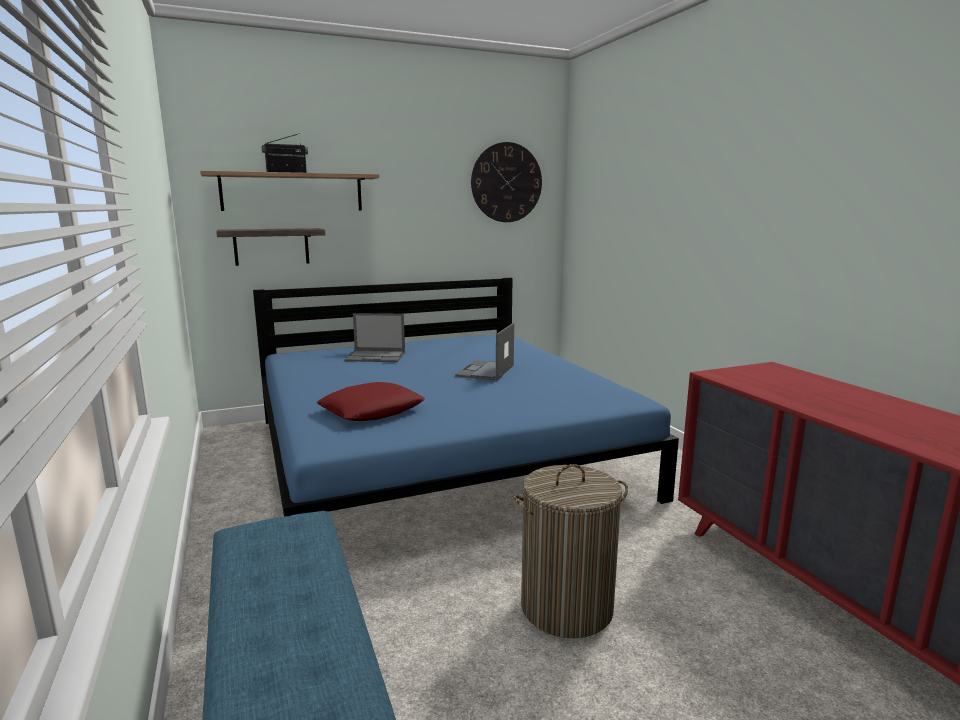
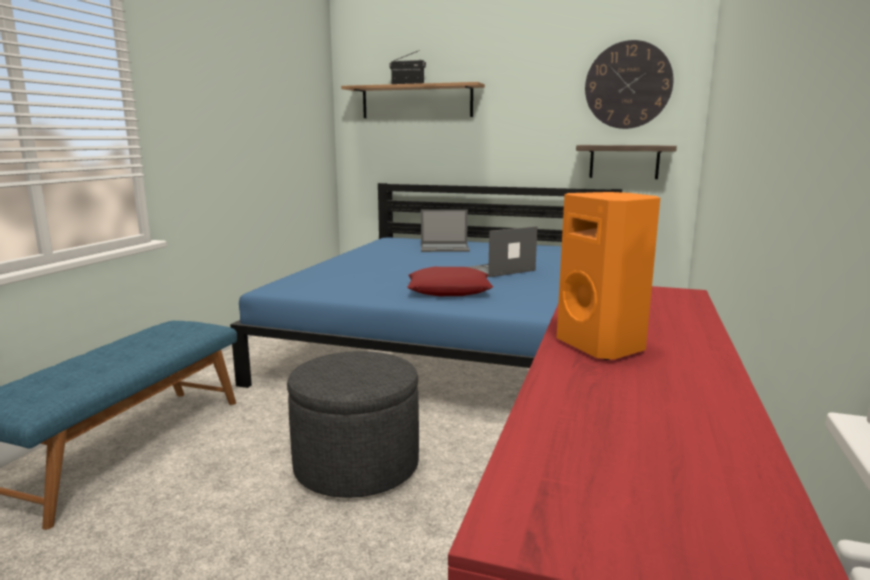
camera: 40 degrees right, 0 degrees up
(271, 246) = (398, 148): shelf -> shelf (624, 161)
(372, 410) = (351, 277): red pillow -> red pillow (449, 290)
(376, 356) = (445, 248): laptop -> laptop turned 45 degrees counterclockwise
(566, 607) = (356, 465): laundry basket -> grey ottoman
(876, 420) = (603, 346): none -> orange speaker

